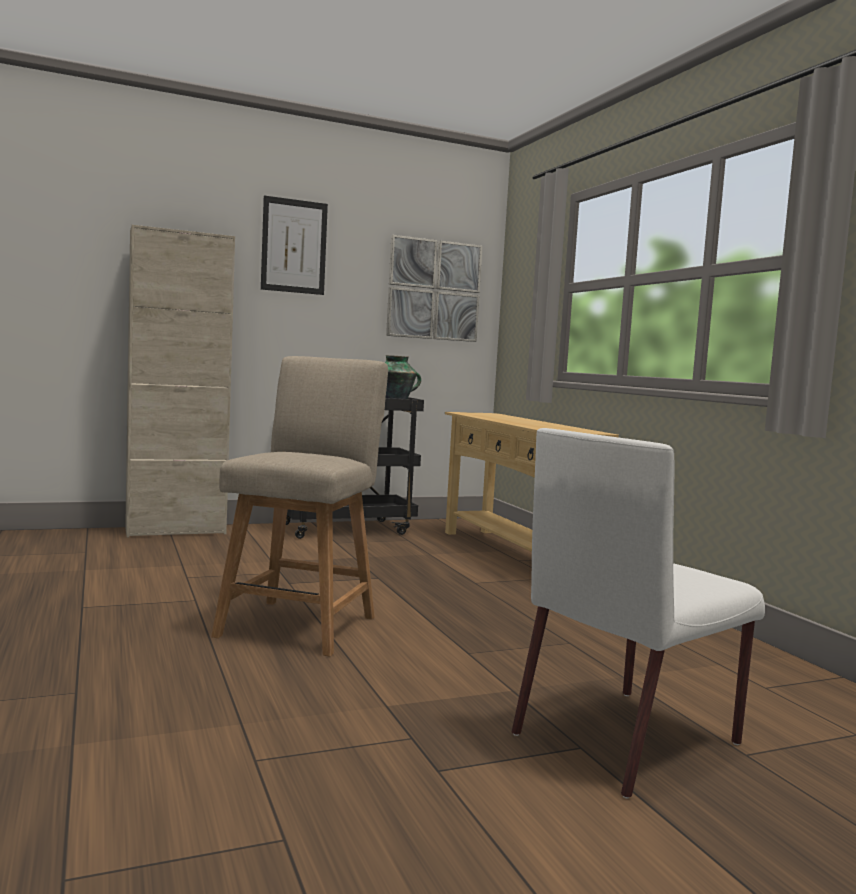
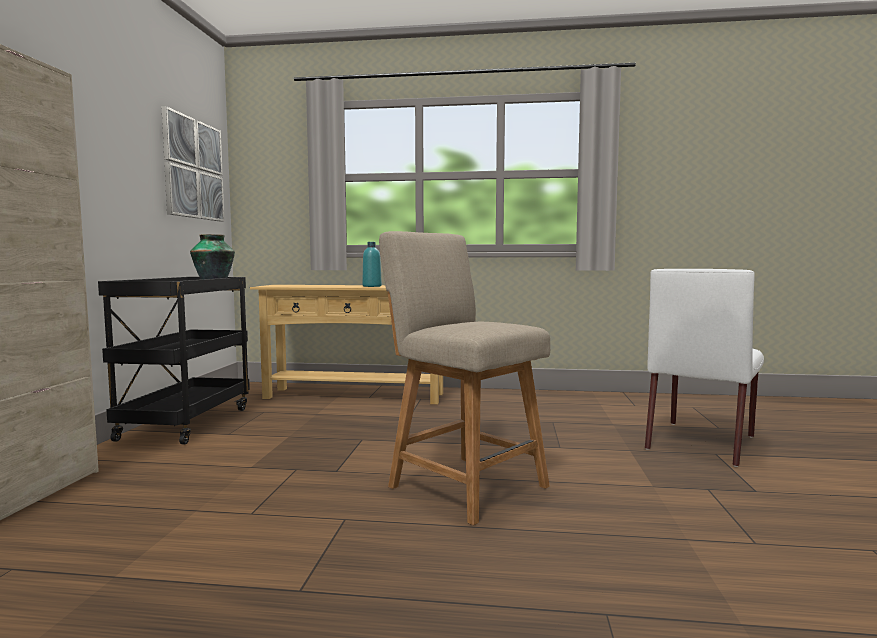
camera: 60 degrees left, 0 degrees up
(294, 246) = (84, 100): picture -> none
(527, 423) = (372, 286): none -> turquoise bottle
(629, 737) = (701, 442): white chair -> white chair turned 45 degrees clockwise

